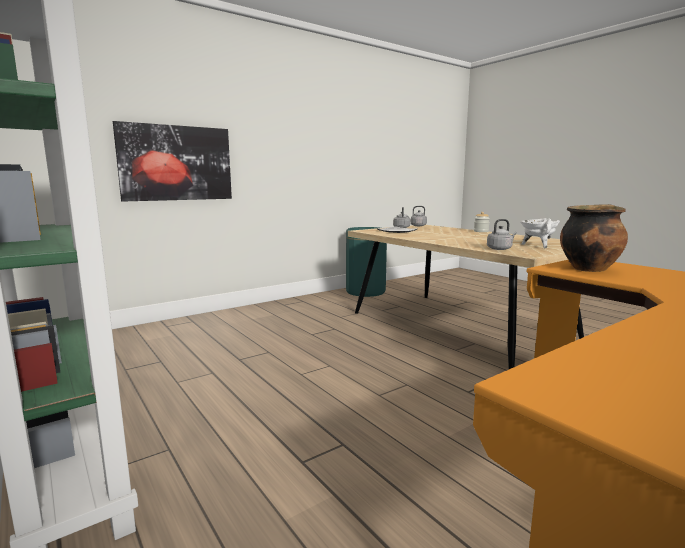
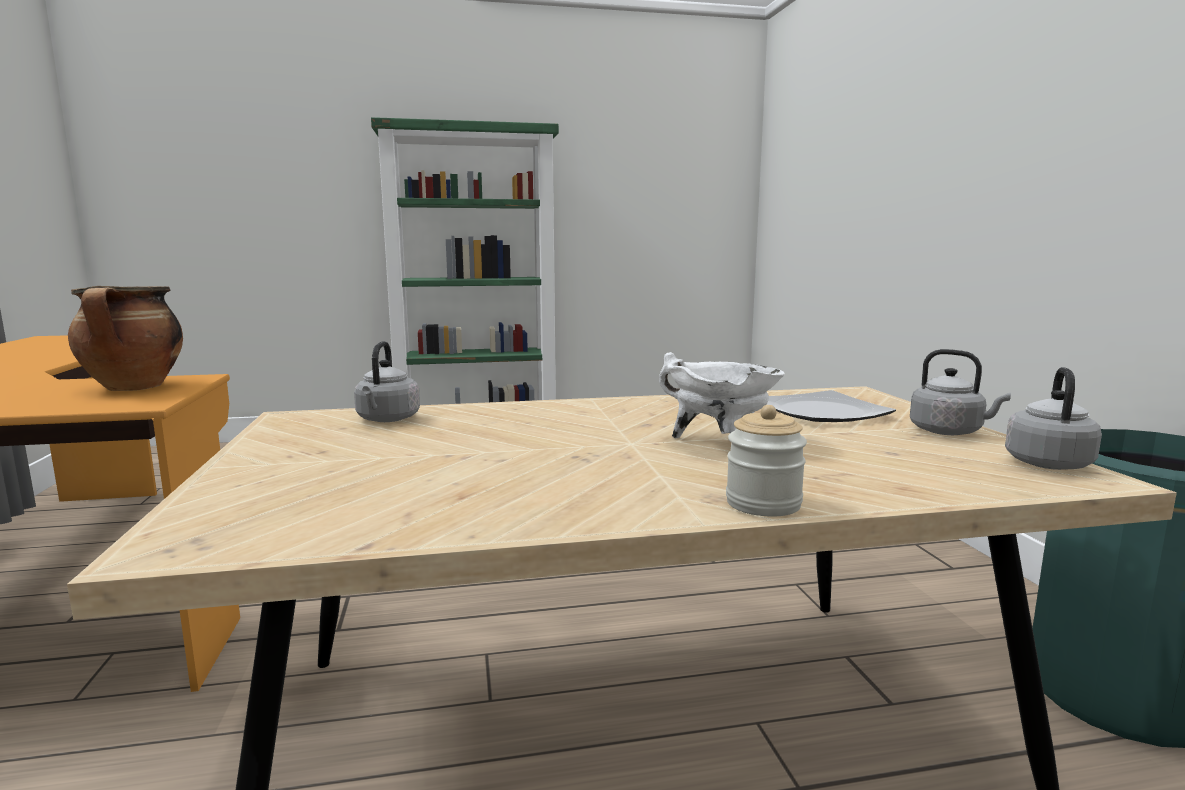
camera: 115 degrees right, 0 degrees up
(176, 163) = (866, 215): picture -> none
(537, 245) = (338, 460): white cooking pot -> white cooking pot (720, 442)

